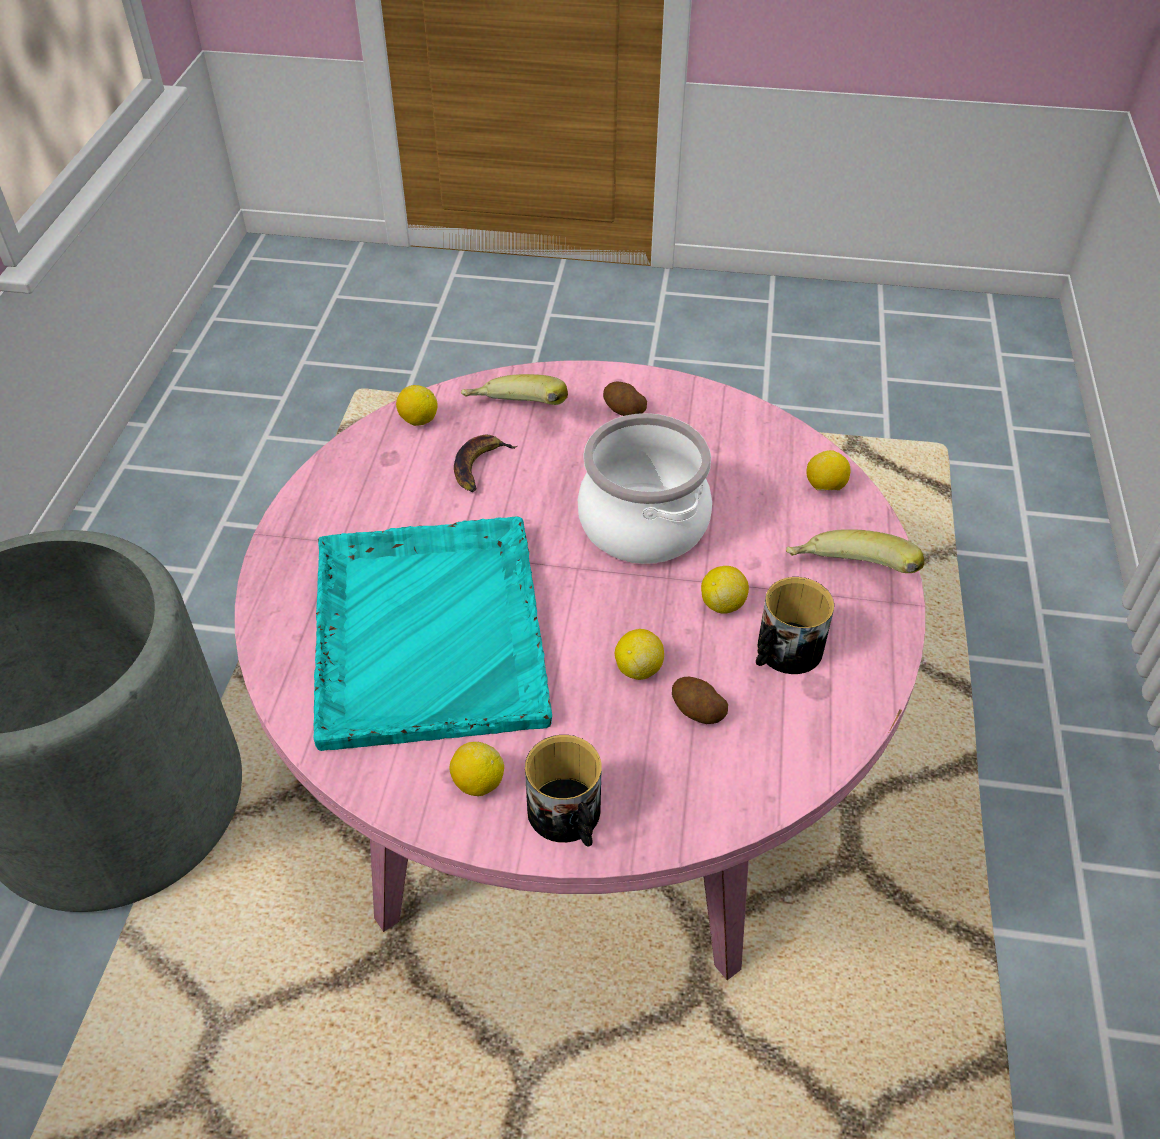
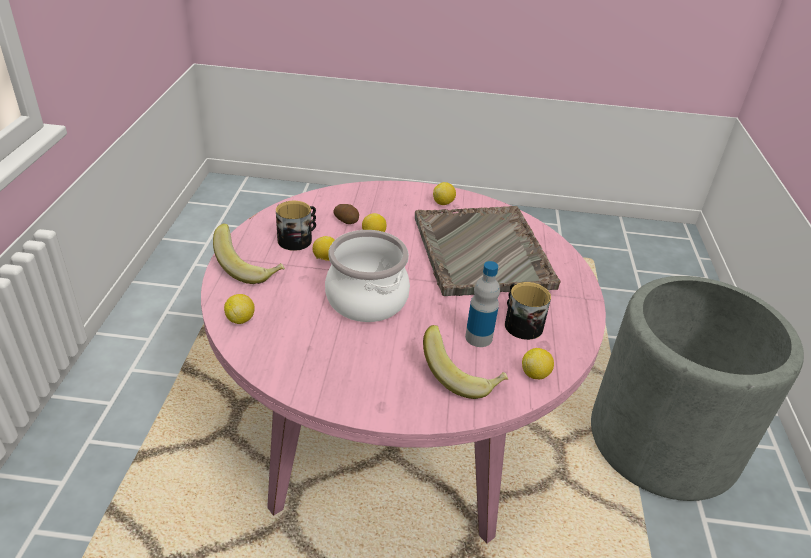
camera: 175 degrees right, 10 degrees down
(429, 630) = (482, 253): turquoise tray -> grey tray
(480, 467) = (478, 337): banana -> bottle
(568, 818) = (404, 193): mug -> mug (520, 323)
(623, 410) = (377, 380): potato -> none

